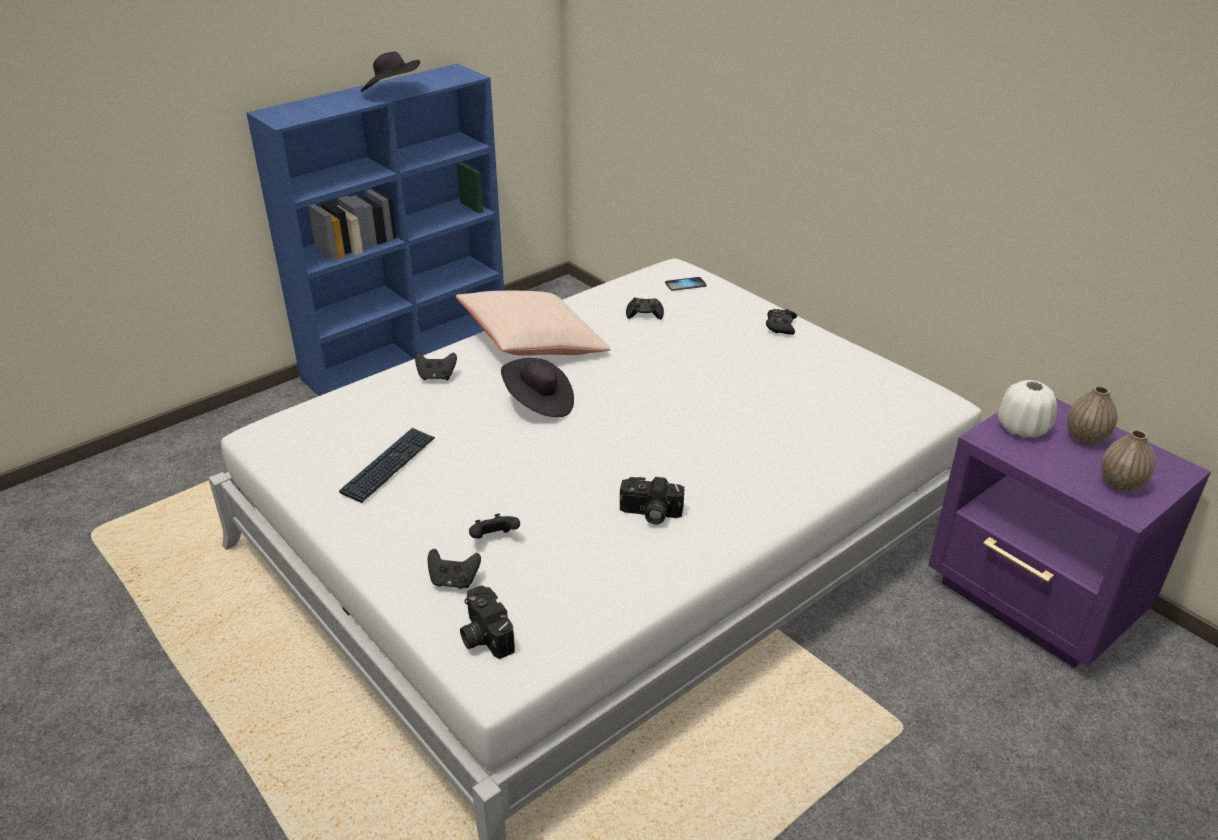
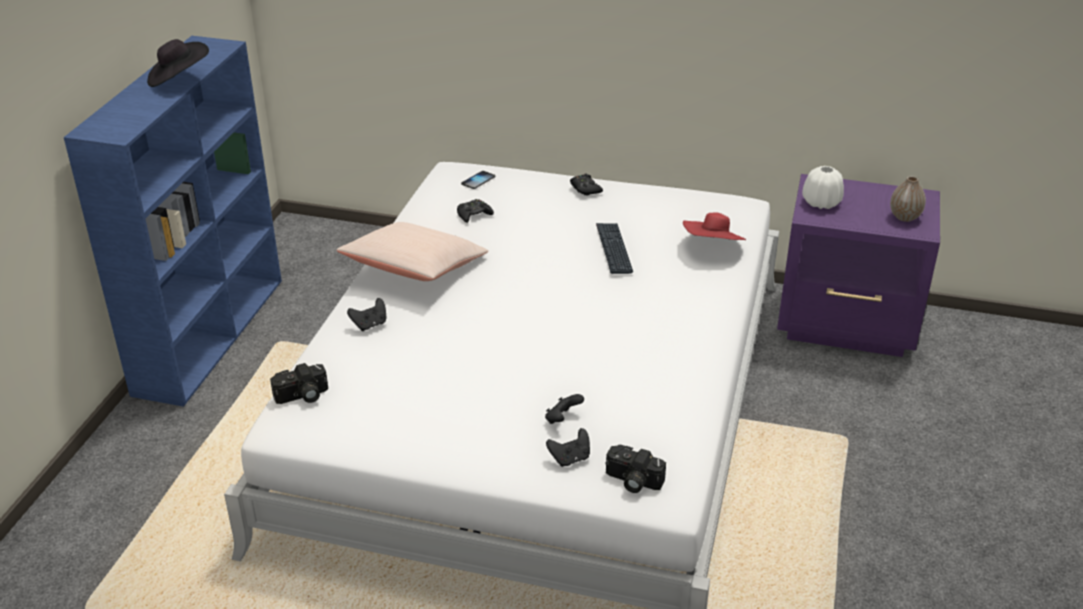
camera: 35 degrees left, 0 degrees up
(389, 466) = (421, 405): keyboard -> keyboard (613, 249)
(539, 403) = (480, 312): black hat -> none
(650, 513) = (645, 355): camera -> camera (302, 396)
(850, 431) = (713, 246): none -> red hat
(1085, 438) = (860, 196): vase -> none

